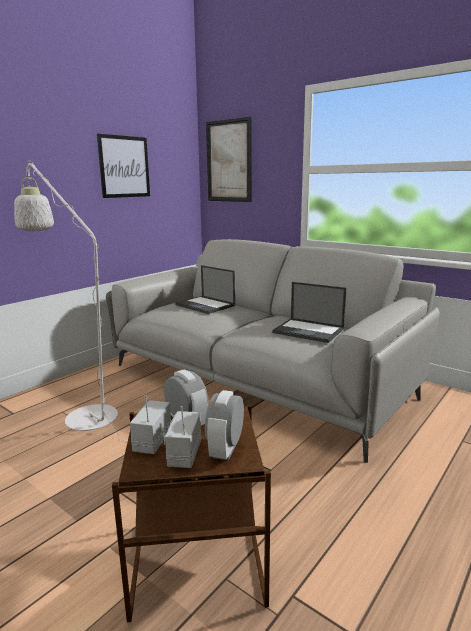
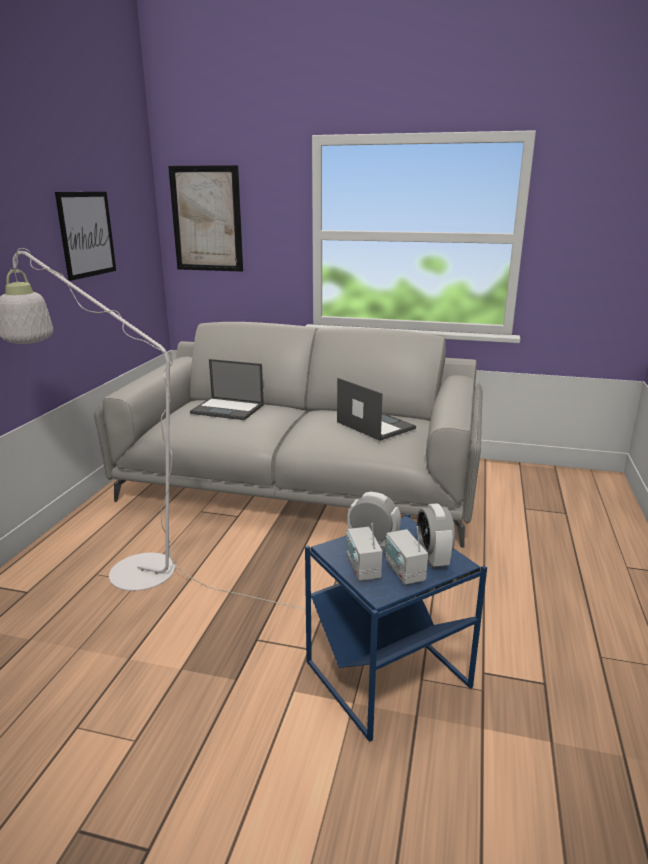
camera: 25 degrees left, 5 degrees up
(199, 563) = (389, 675): brown side table -> blue side table
(309, 331) = (374, 425): laptop -> laptop turned 135 degrees counterclockwise

